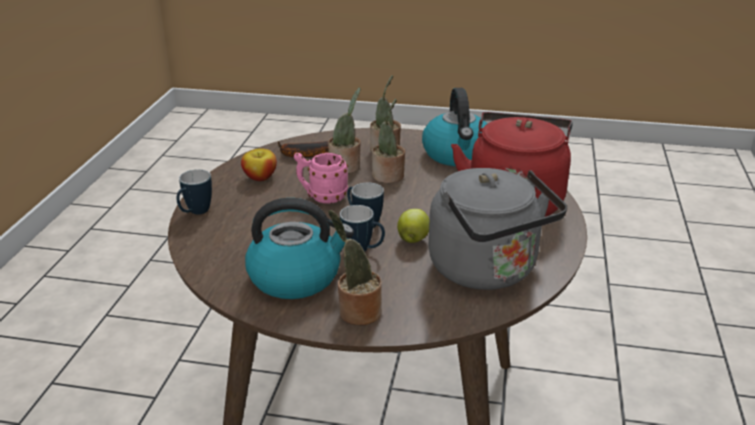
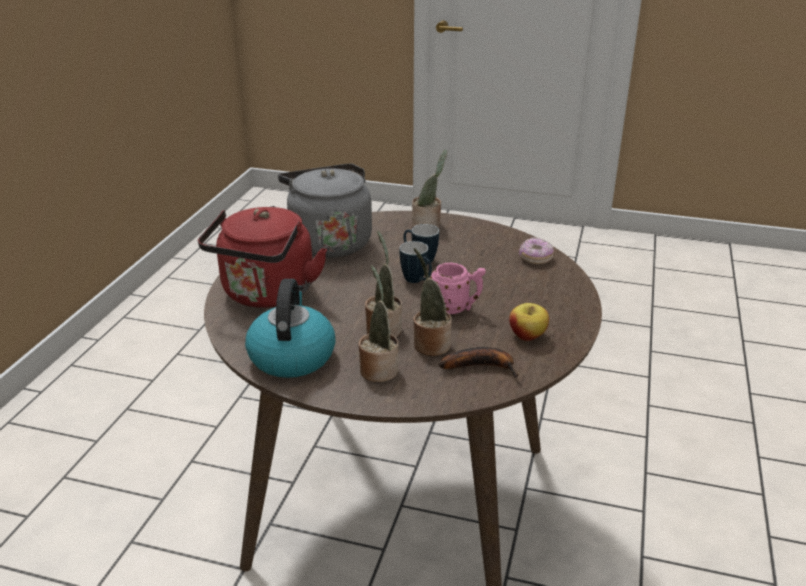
camera: 175 degrees left, 0 degrees up
(195, 213) = (577, 297): mug -> none
(219, 260) = (535, 258): none -> donut
(296, 277) = (472, 245): kettle -> none
(413, 239) = (376, 266): apple -> none

